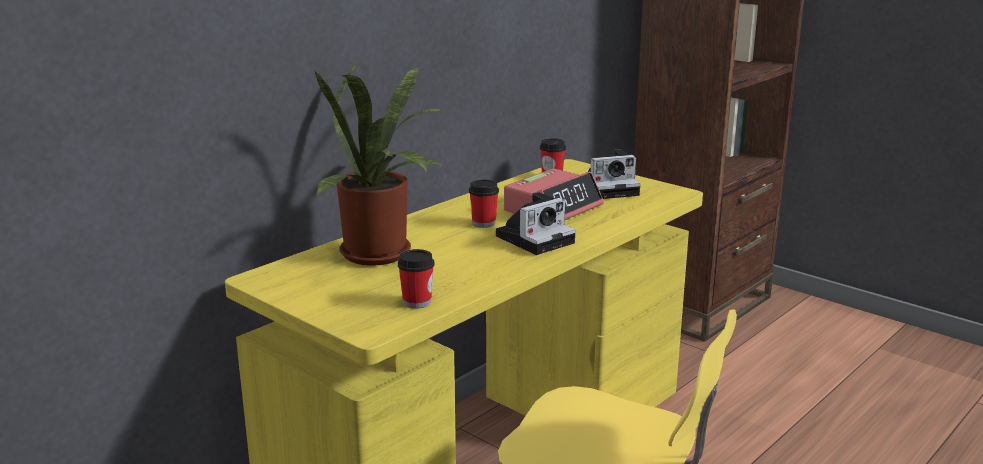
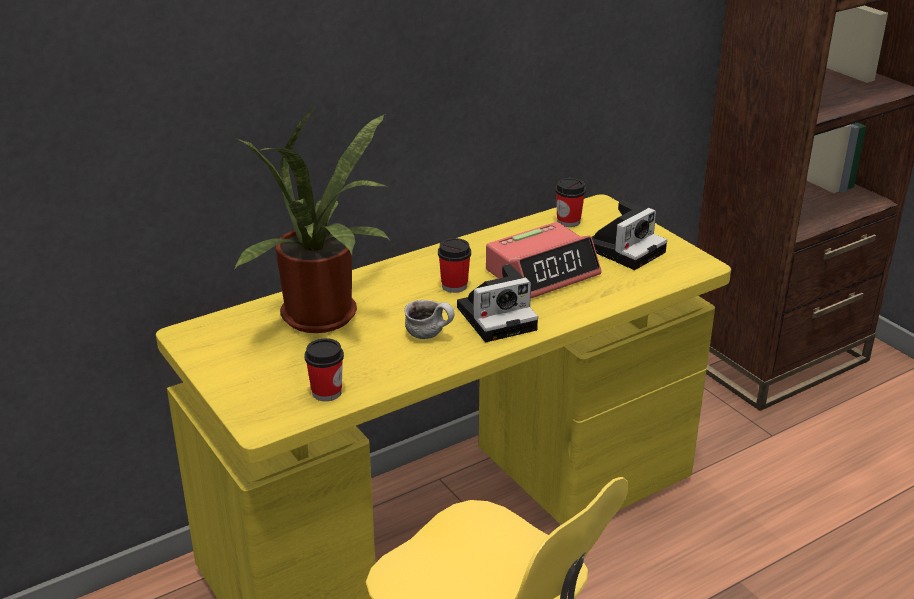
camera: 15 degrees right, 10 degrees up
(484, 255) = (430, 334): none -> mug
(610, 188) = (625, 248): camera -> camera turned 45 degrees counterclockwise

